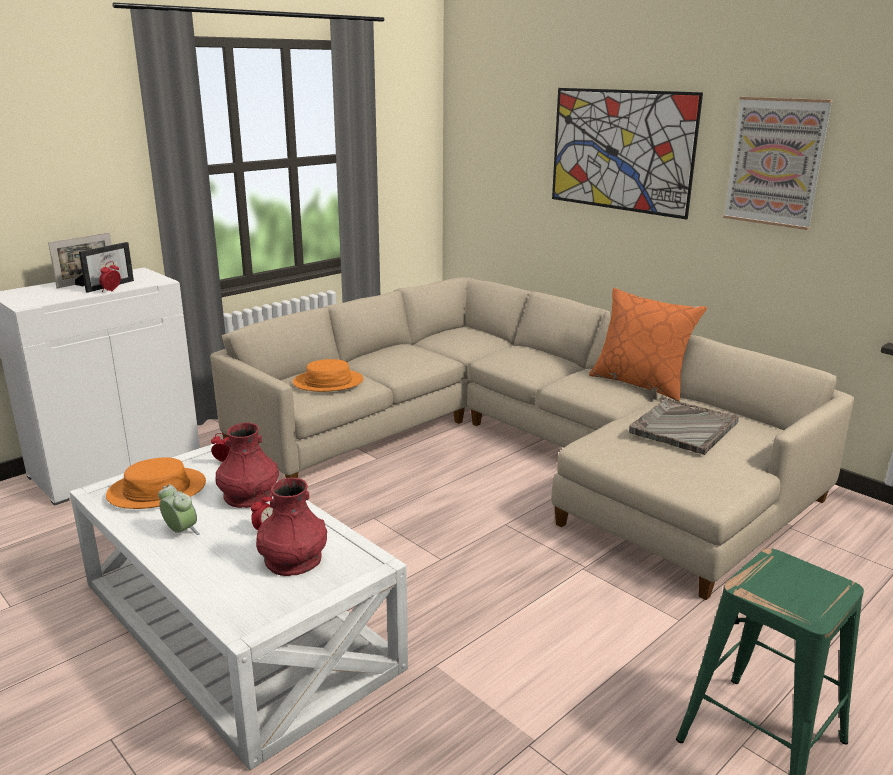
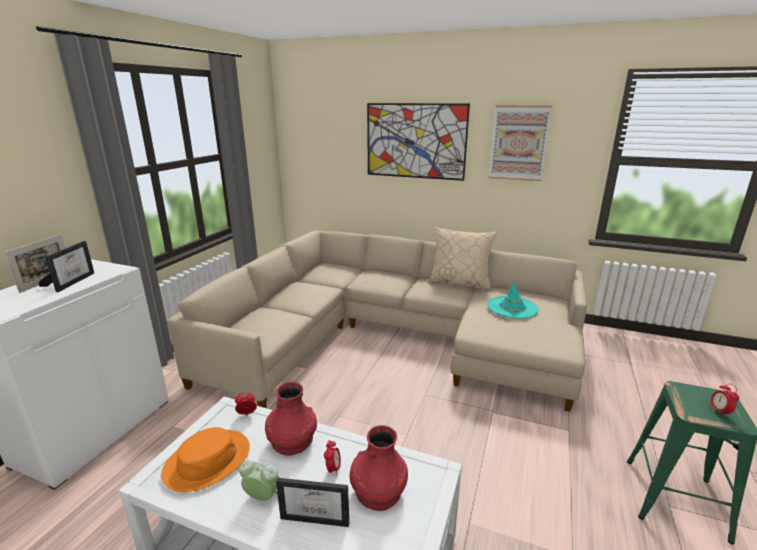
camera: 25 degrees left, 0 degrees up
(111, 291) = (82, 286): alarm clock -> alarm clock (719, 411)
(217, 559) = (318, 515): none -> picture frame
(328, 382) = (268, 322): orange hat -> none
(640, 383) = (459, 283): orange pillow -> beige pillow
(683, 428) = (512, 307): grey tray -> turquoise hat

